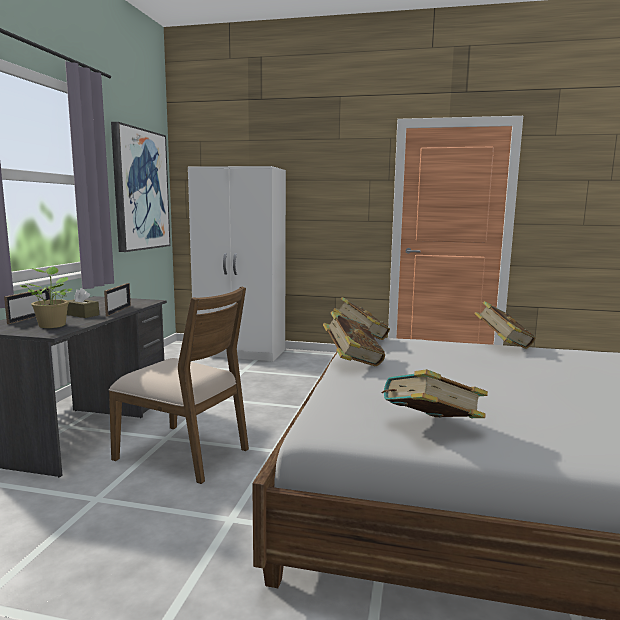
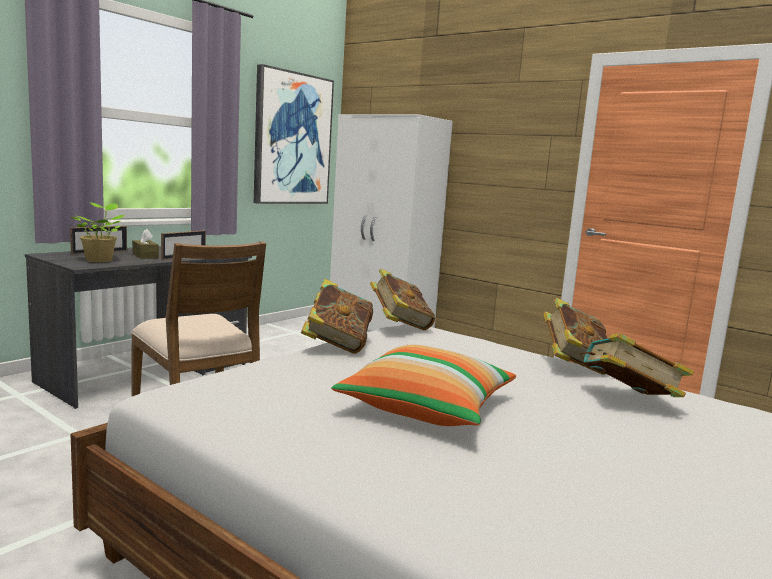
camera: 25 degrees right, 0 degrees up
(430, 428) = (264, 423): book -> book (627, 400)
(489, 392) = (427, 407): none -> pillow

